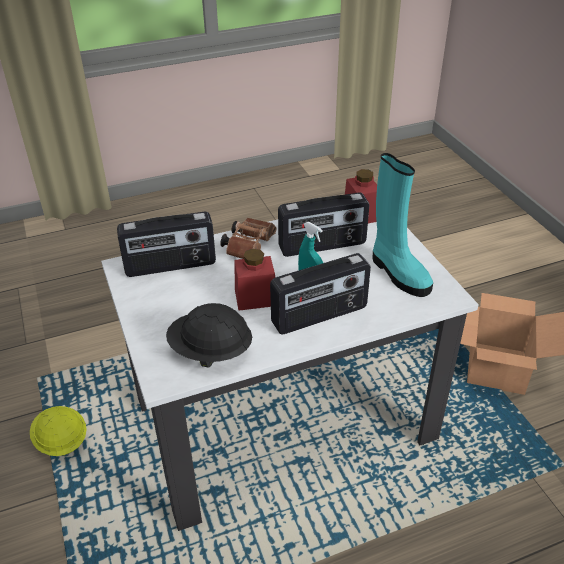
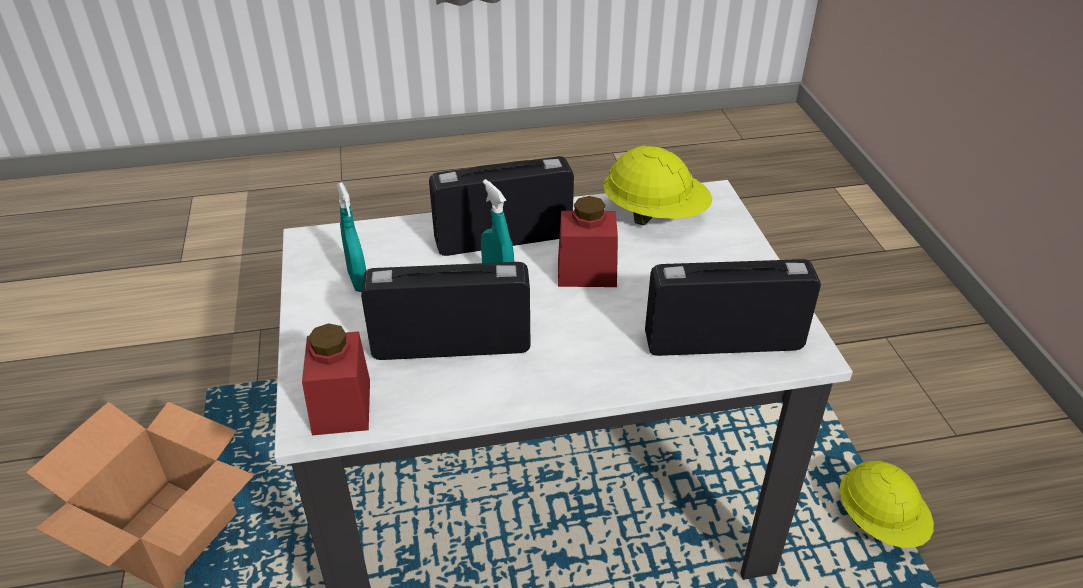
camera: 170 degrees left, 0 degrees up
(210, 352) = (655, 215): black hard hat -> yellow hard hat
(249, 246) = (581, 362): brown binoculars -> none
(398, 273) = (358, 281): turquoise boot -> turquoise spray bottle

